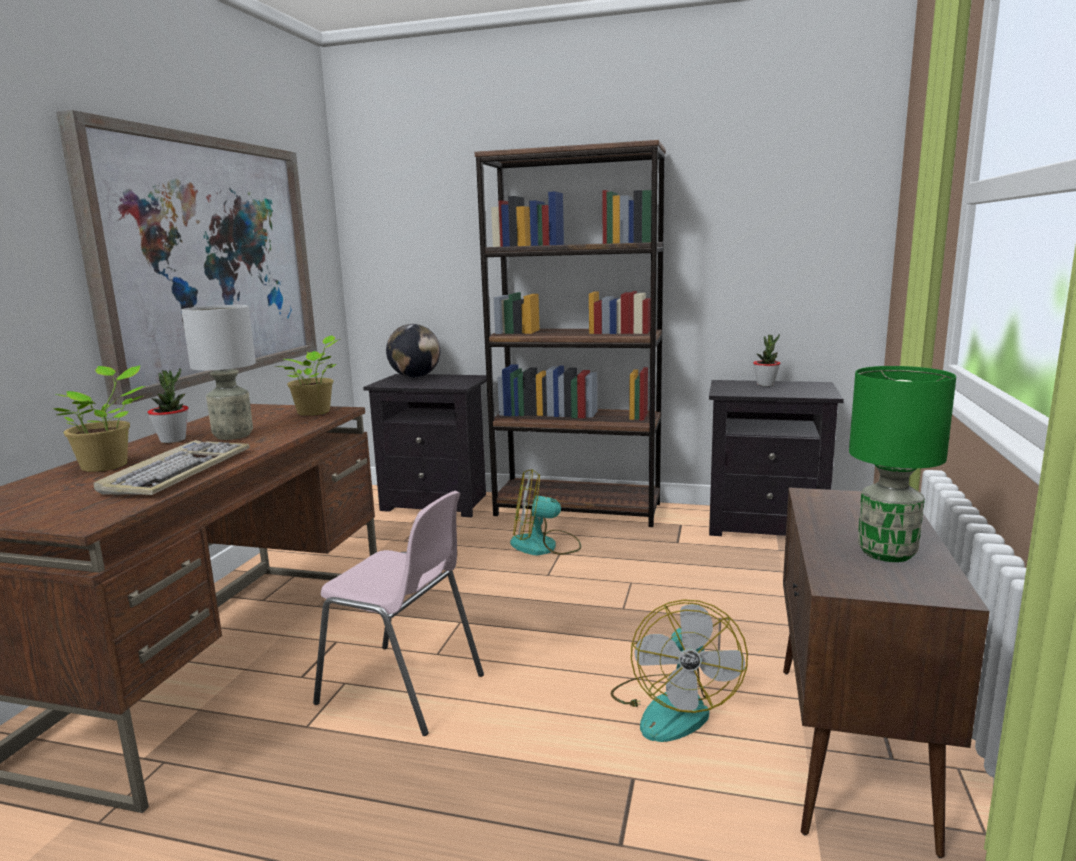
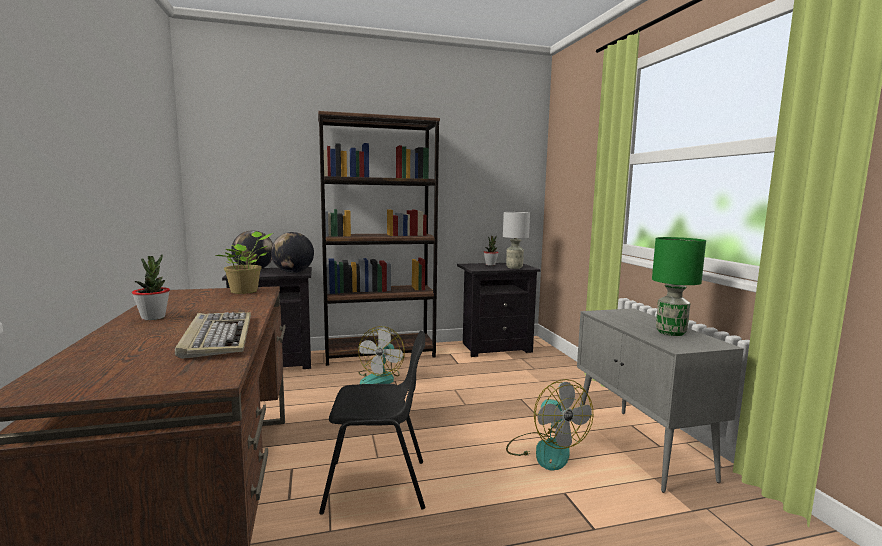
camera: 30 degrees left, 5 degrees down
(108, 465) = (129, 340): potted plant -> none
(210, 259) = (122, 168): picture -> none
(232, 436) = (208, 310): grey table lamp -> grey table lamp (514, 267)
(403, 689) = (377, 485): pink chair -> black chair
(452, 383) = (293, 272): none -> globe
(544, 546) = (380, 378): fan -> fan turned 45 degrees counterclockwise
(850, 750) = (641, 447): brown cabinet -> grey cabinet

